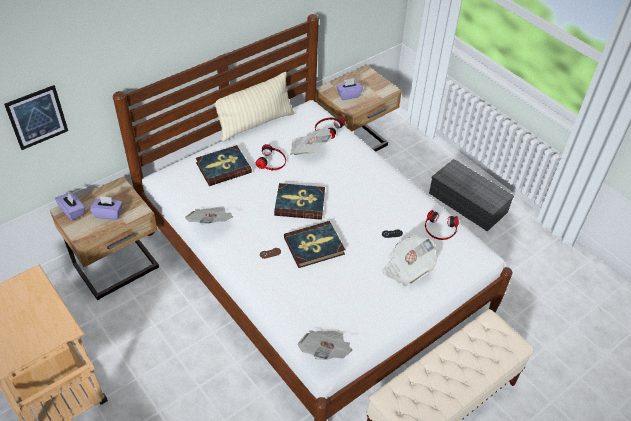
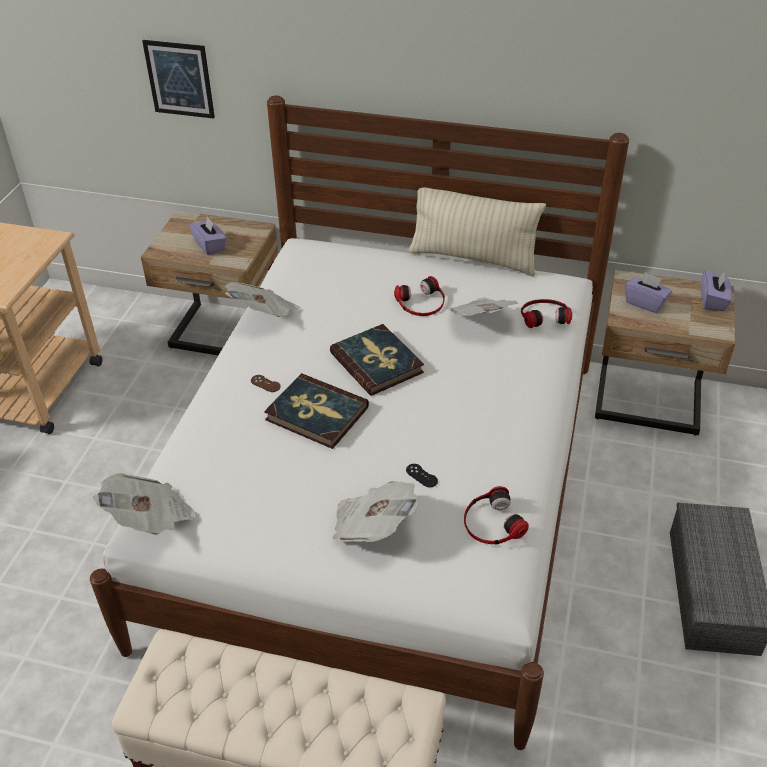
camera: 55 degrees right, 5 degrees down
(72, 211) = (189, 224): purple tissue box -> purple tissue box (713, 301)
(223, 167) = (363, 274): book -> none

